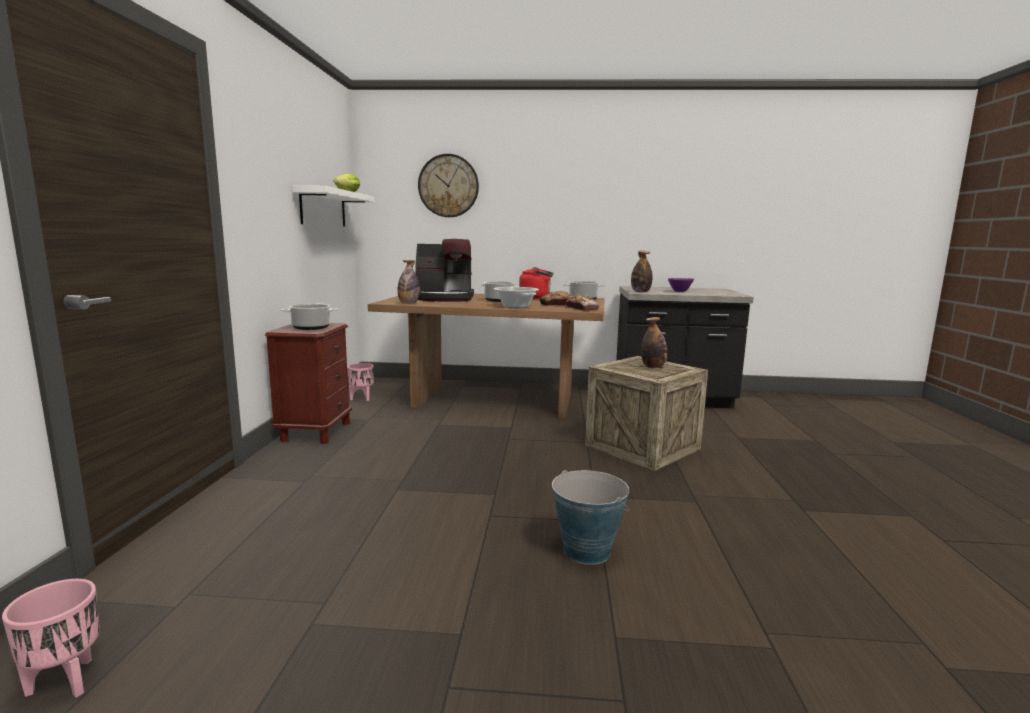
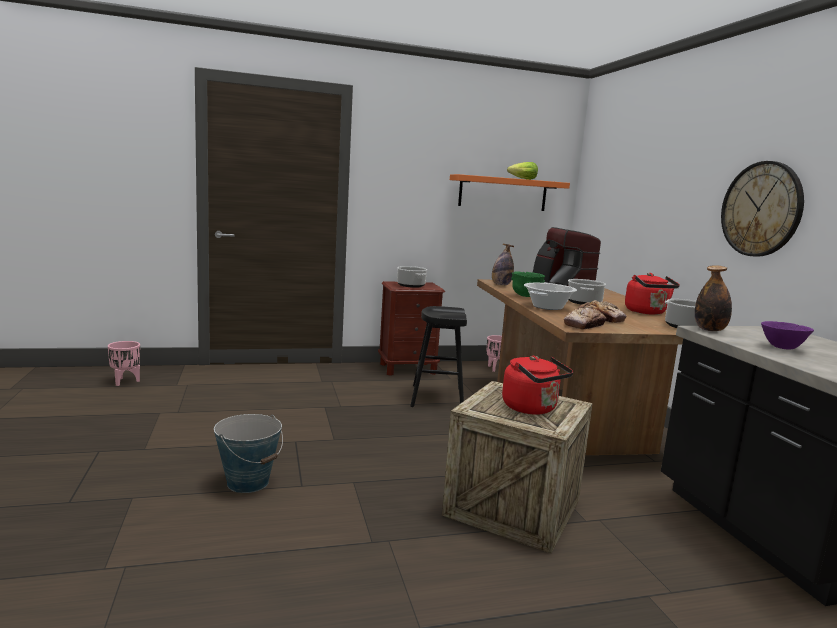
camera: 70 degrees right, 0 degrees up
(323, 208) = (503, 193): white shelf -> orange shelf
(417, 433) = (437, 397): none -> black stool
(448, 186) = (636, 170): wall clock -> wall clock (761, 209)
(467, 305) = (526, 296): none -> green bowl
(653, 367) = (532, 409): bottle -> red kettle

